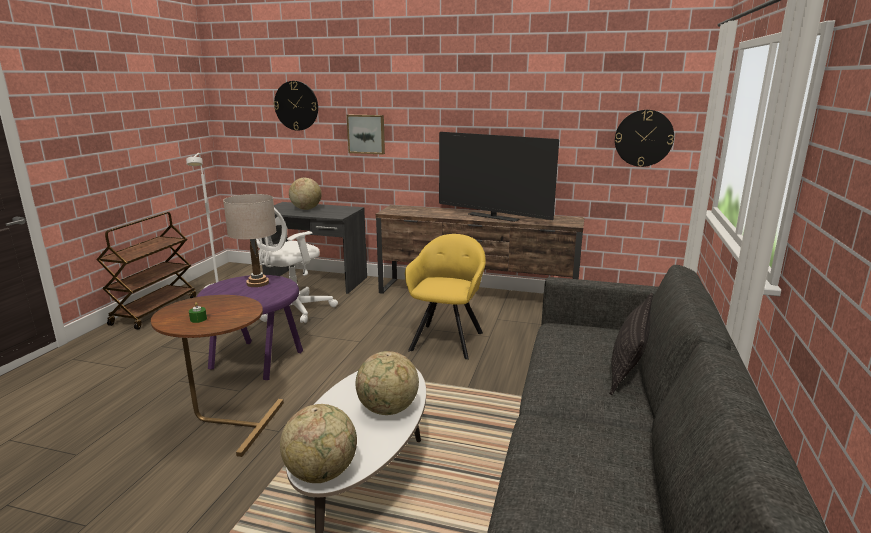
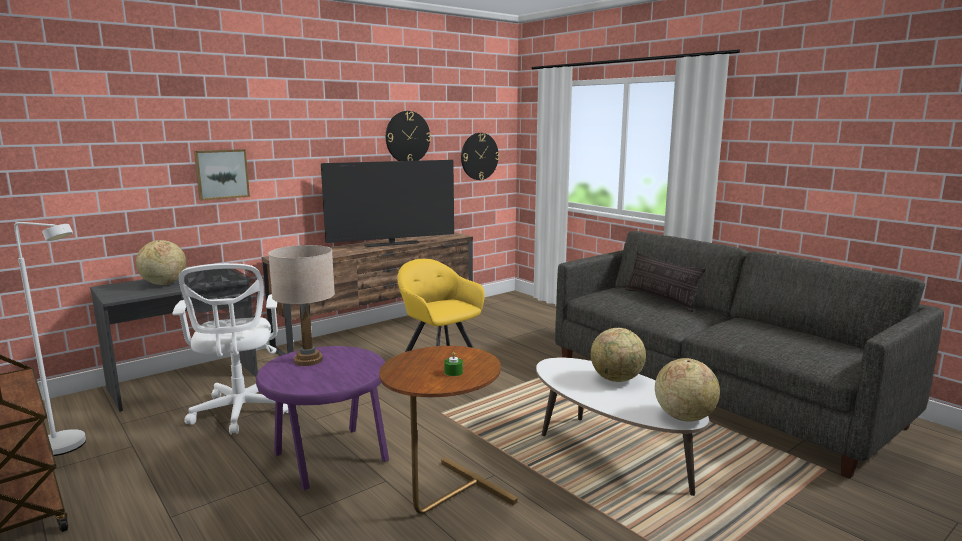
camera: 55 degrees left, 5 degrees down
(296, 105) = (106, 142): wall clock -> wall clock (407, 137)

